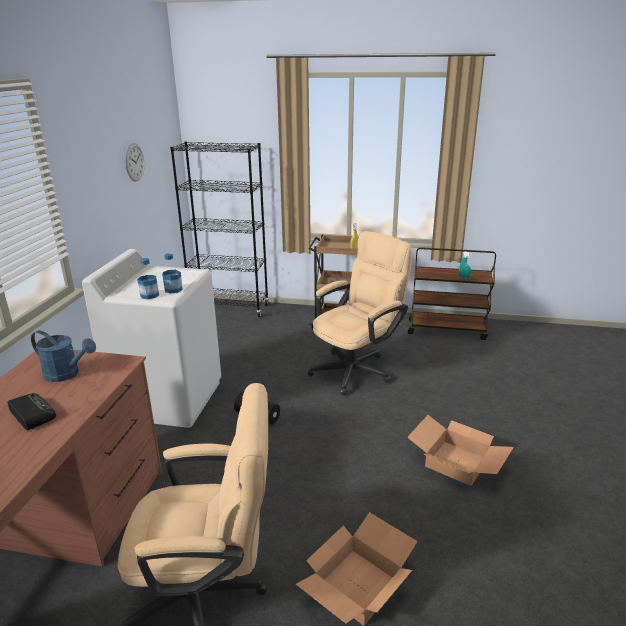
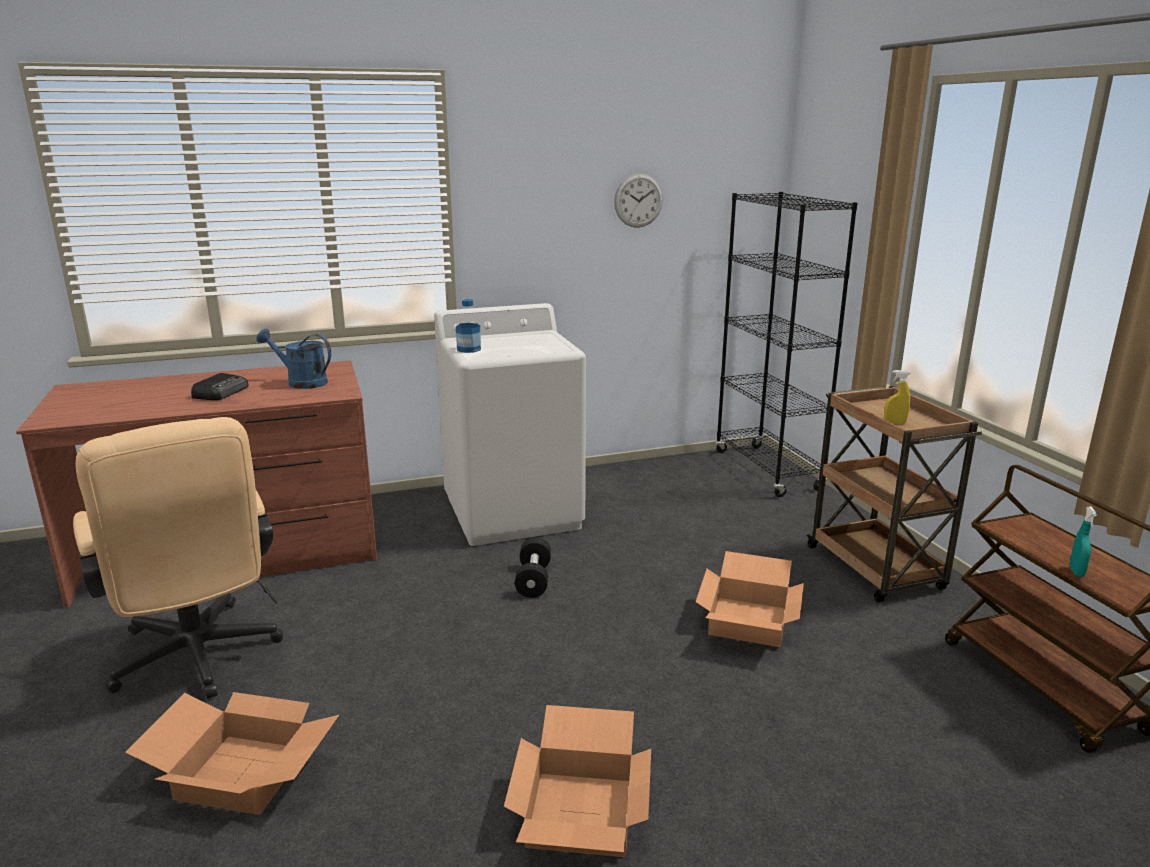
camera: 60 degrees right, 5 degrees down
(67, 374) = (301, 382): blue watering can -> blue watering can turned 120 degrees clockwise
(173, 289) = (497, 353): bottle -> none
(357, 368) = (749, 622): beige office chair -> cardboard box

